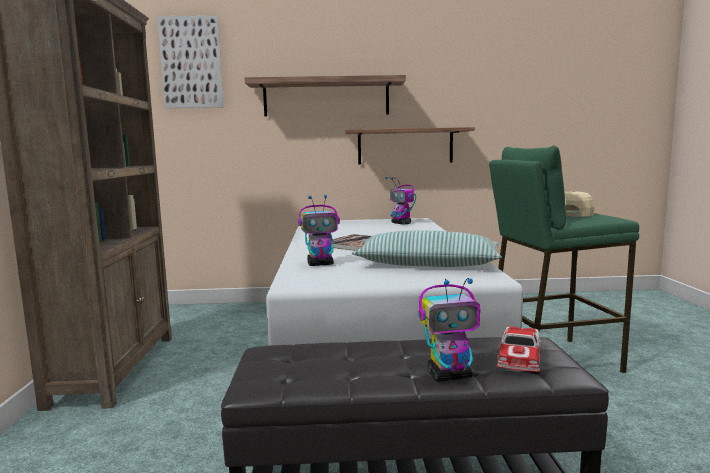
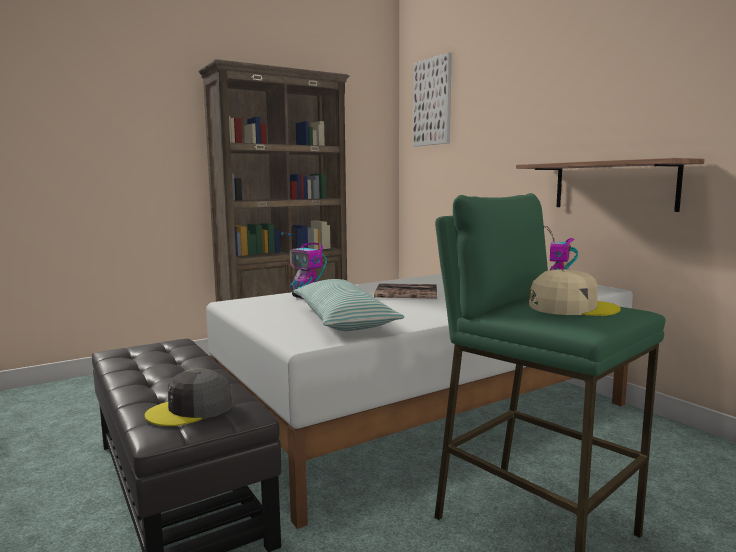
camera: 60 degrees right, 0 degrees up
(326, 98) = (531, 126): shelf -> none
(450, 375) = (142, 392): toy robot -> none
(519, 358) = (191, 409): toy car -> grey cap

